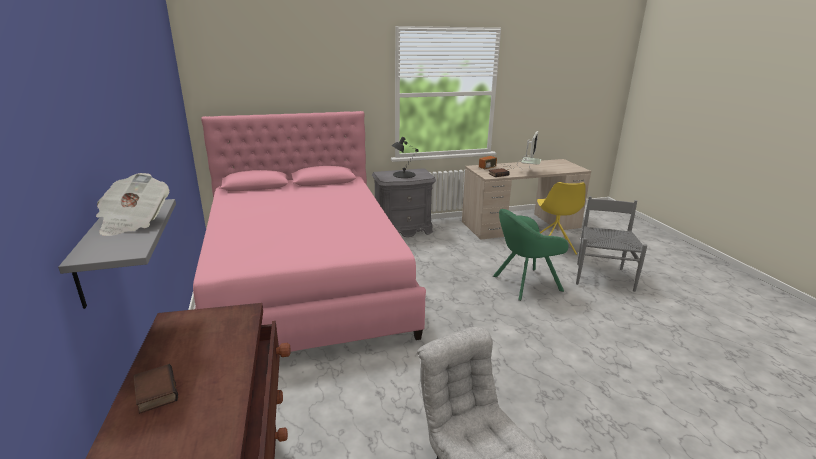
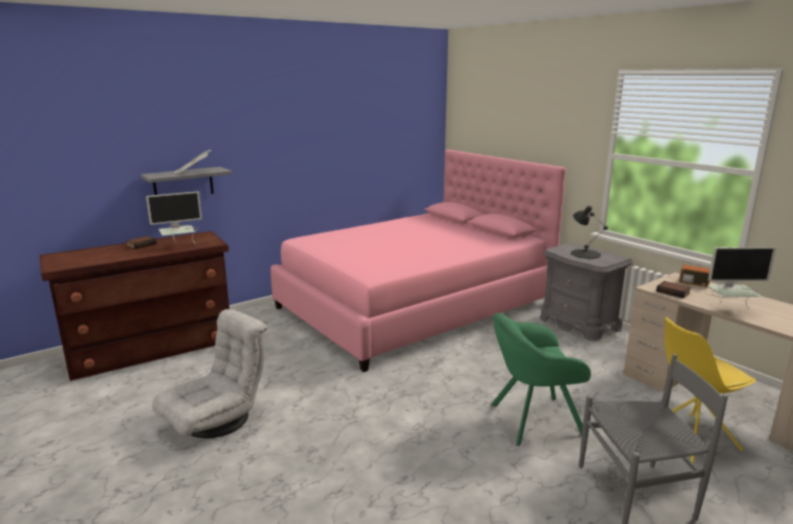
camera: 70 degrees right, 5 degrees down
(220, 346) = (179, 246): none -> monitor
(524, 284) = (531, 420): green armchair -> green armchair turned 60 degrees counterclockwise

